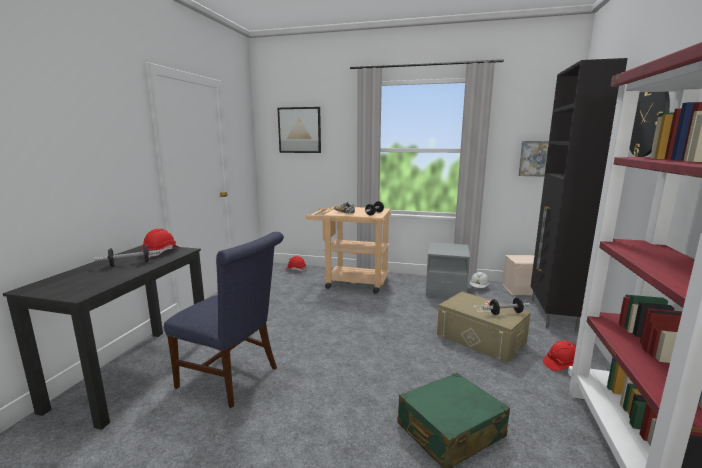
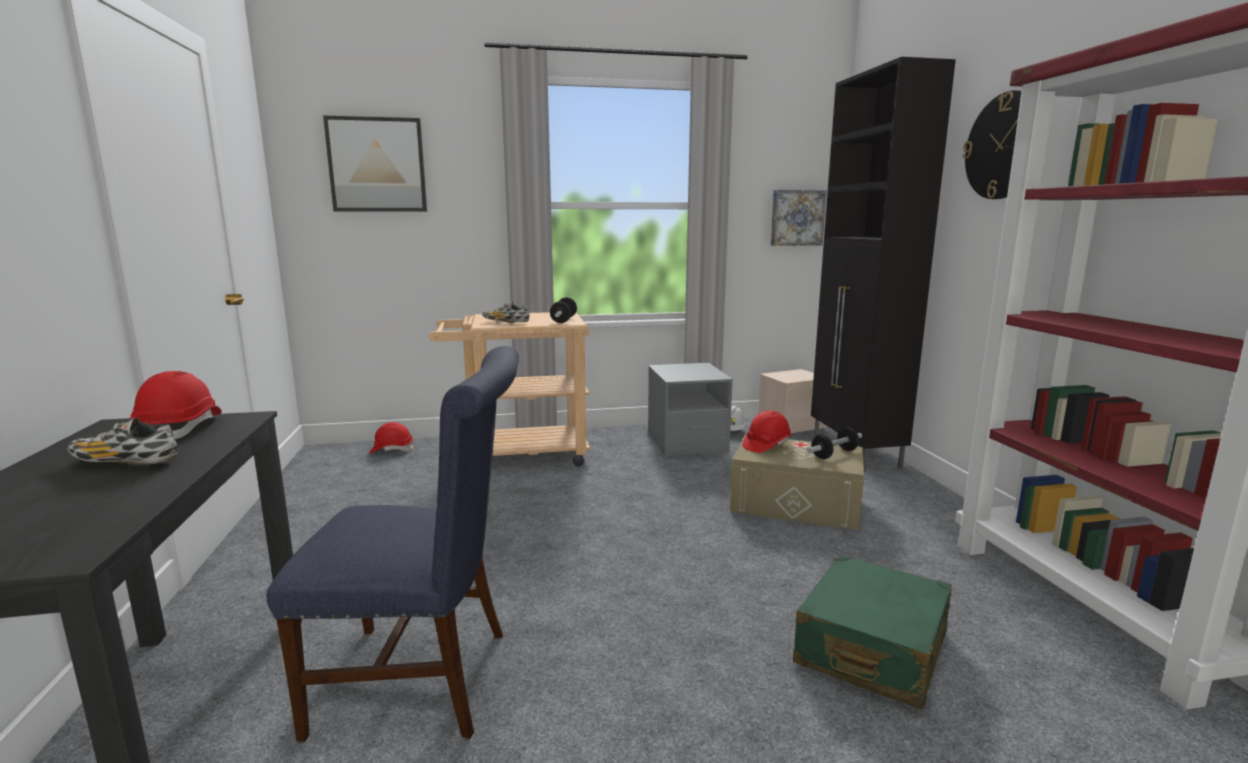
camera: 25 degrees left, 0 degrees up
(130, 263) = (124, 463): dumbbell -> shoe
(561, 364) = (922, 515): red hard hat -> red hard hat (766, 445)

